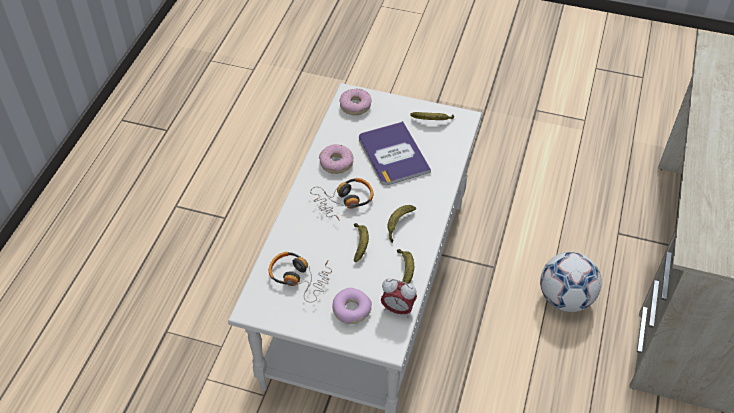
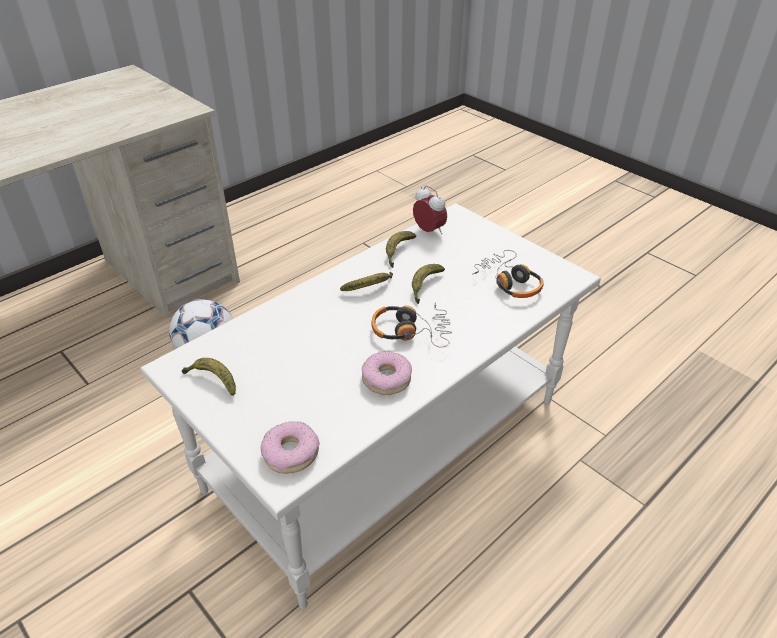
camera: 150 degrees left, 10 degrees down
(351, 310) = (472, 244): donut -> none
(393, 154) = (306, 359): book -> none

